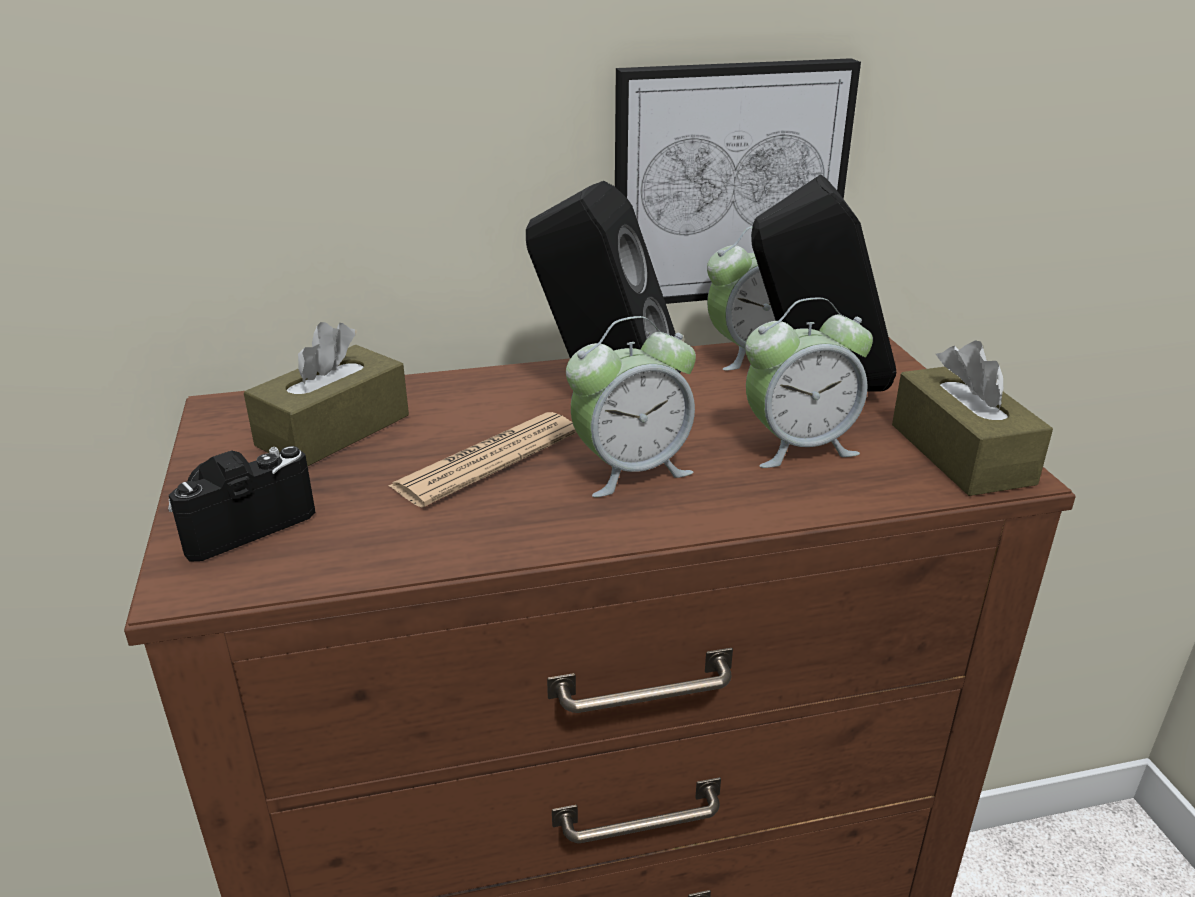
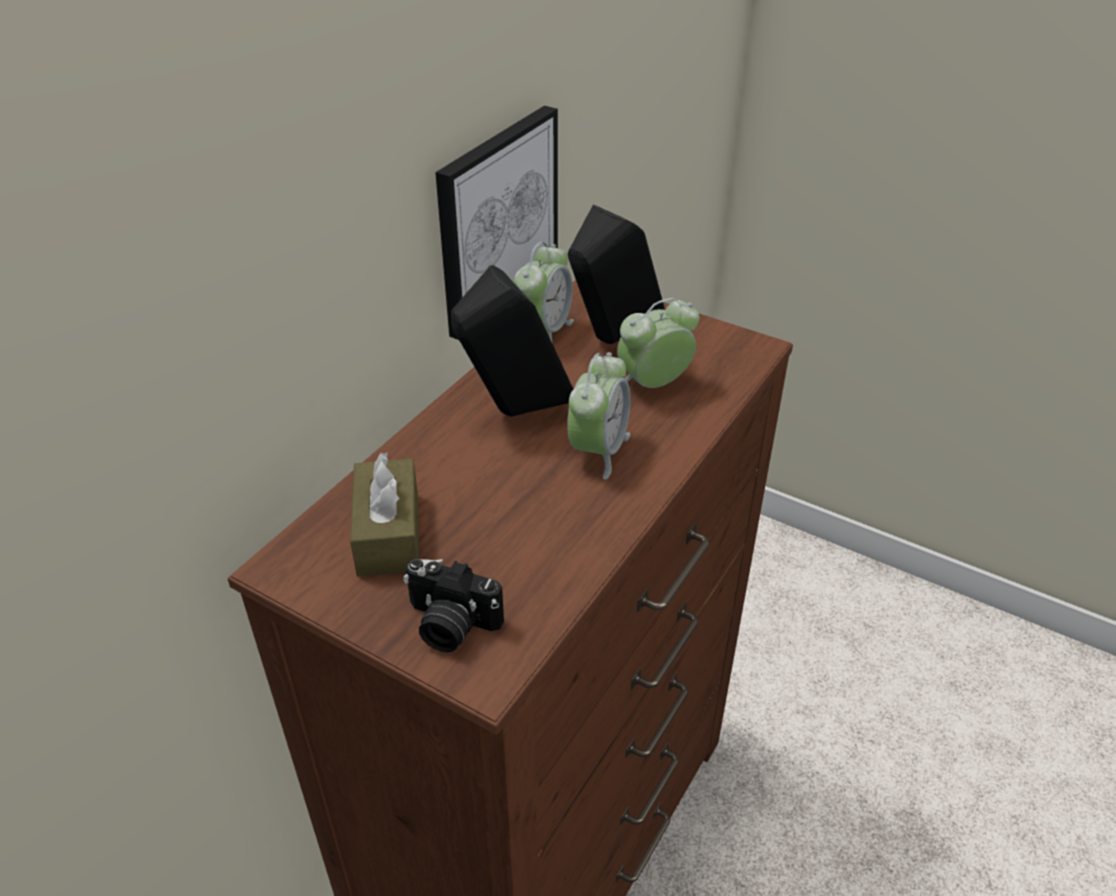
camera: 45 degrees left, 10 degrees up
(243, 523) = (449, 625): camera -> camera turned 75 degrees counterclockwise
(487, 460) = (515, 493): newspaper -> none
(798, 446) = (653, 385): alarm clock -> alarm clock turned 150 degrees counterclockwise
(961, 454) = (726, 346): brown tissue box -> none

